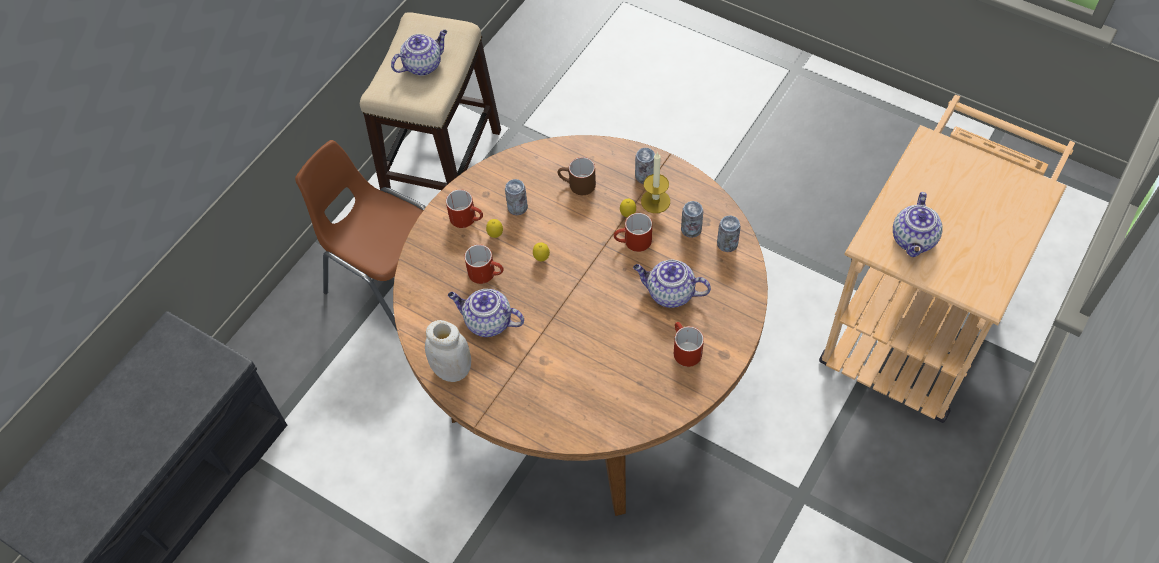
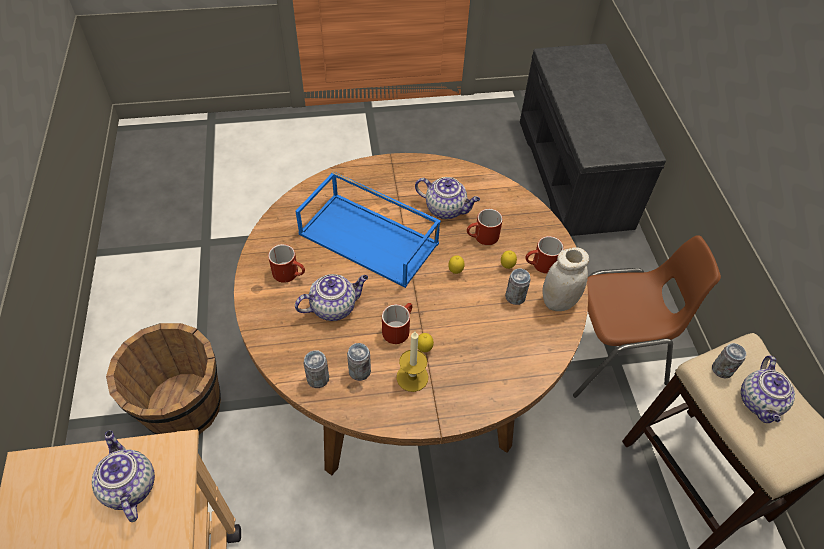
camera: 135 degrees right, 5 degrees down
(452, 369) = (437, 172): white jar -> white jar (558, 302)
(487, 322) = (446, 209): teapot -> teapot turned 45 degrees clockwise
(577, 185) = (490, 347): brown mug -> none
(584, 338) = (370, 238): none -> blue tray
(645, 176) = (442, 395): can -> can (721, 370)
(815, 507) = (183, 408): none -> brown bucket

